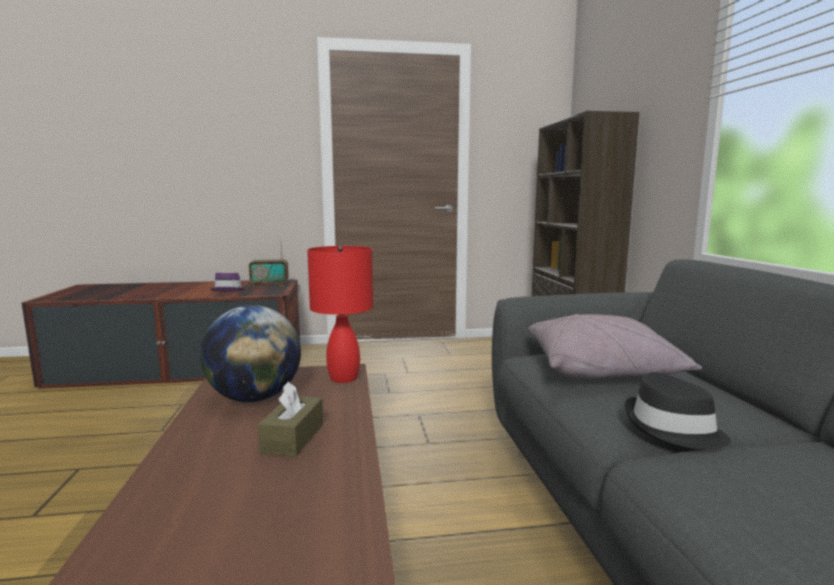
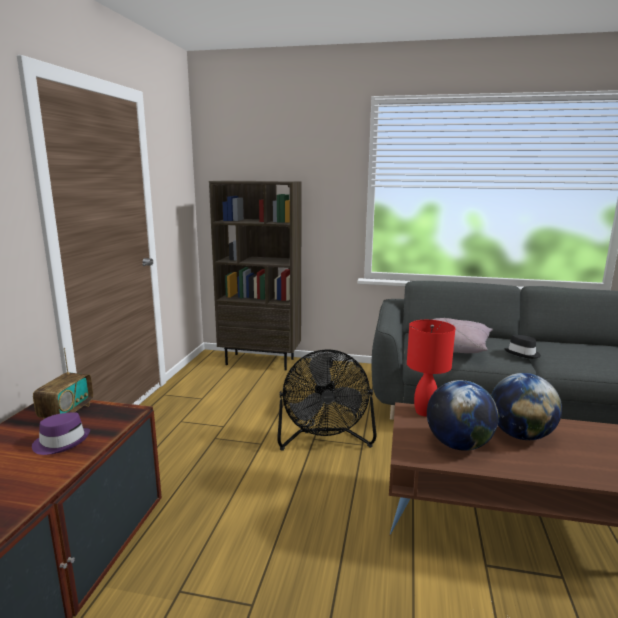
camera: 70 degrees left, 5 degrees up
(293, 438) = (520, 435): brown tissue box -> globe
(423, 417) = (321, 438): none -> black fan

